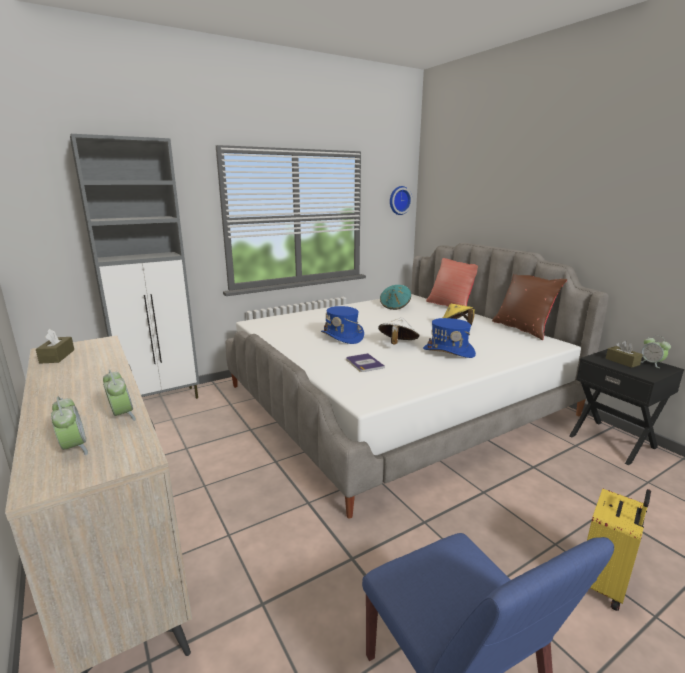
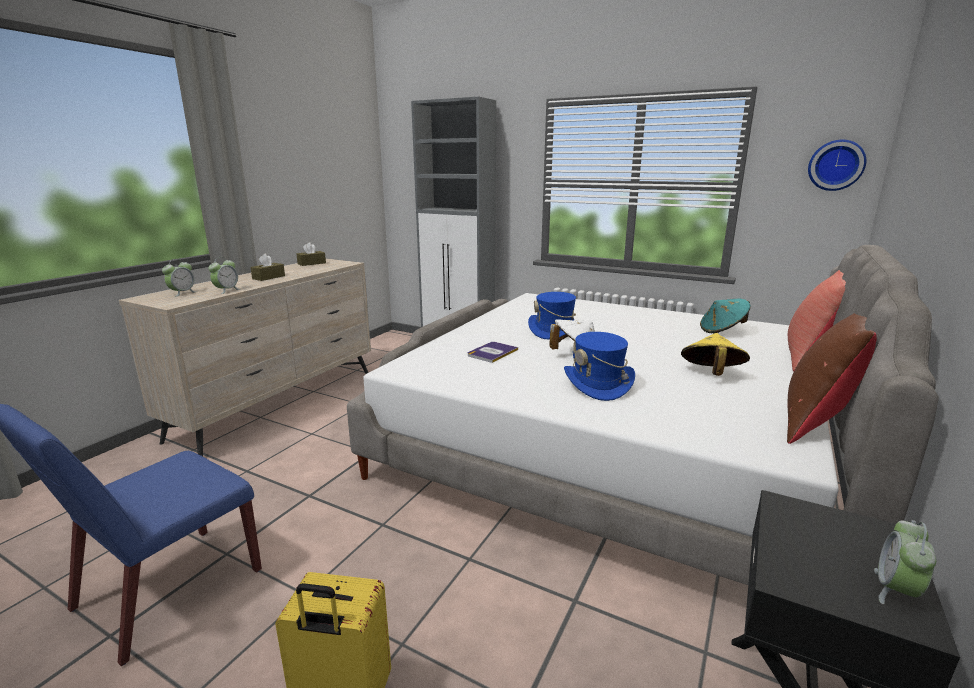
camera: 60 degrees right, 0 degrees up
(622, 361) = (829, 543): brown tissue box -> brown tissue box (268, 277)

